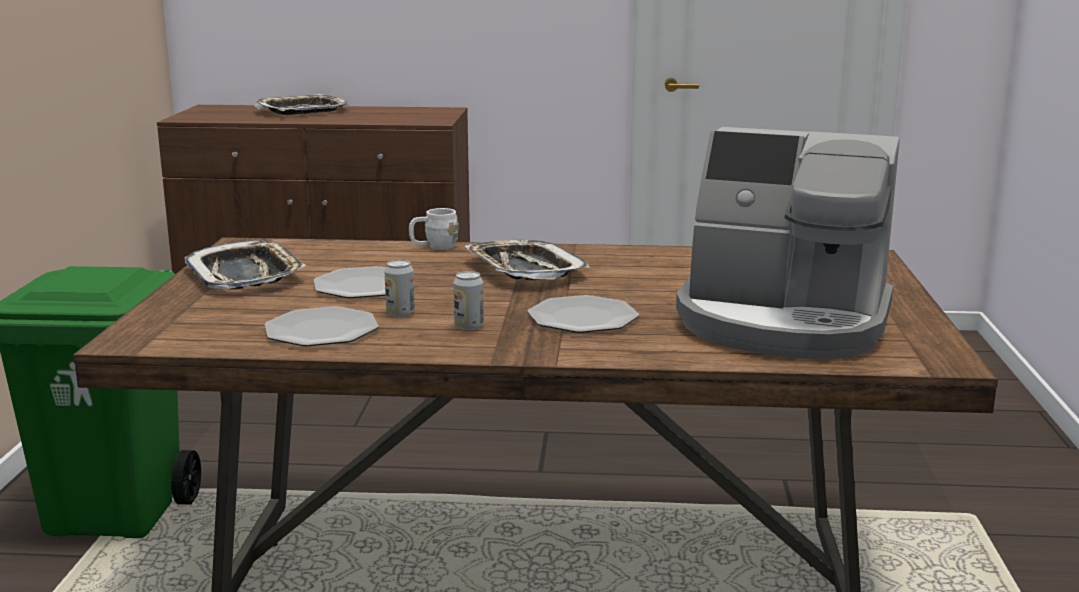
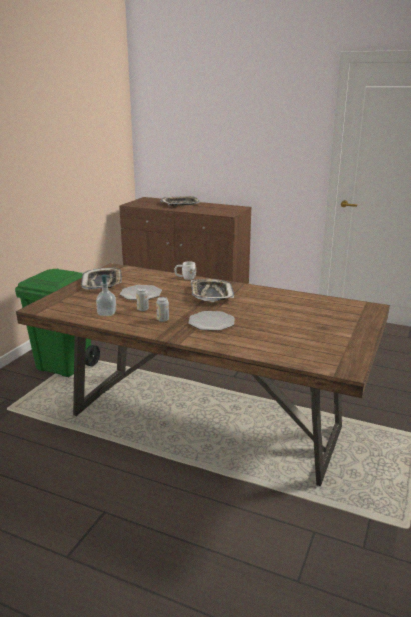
camera: 20 degrees right, 5 degrees up
(321, 330) = (107, 313): plate -> soap dispenser
(783, 323) = (294, 338): coffee machine -> none

